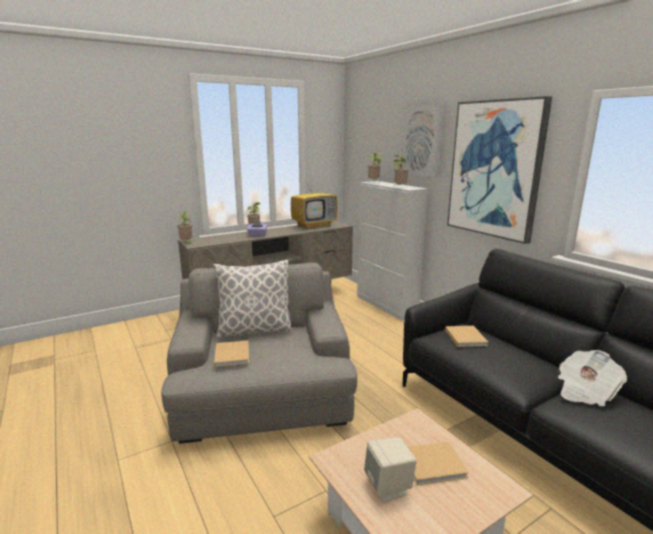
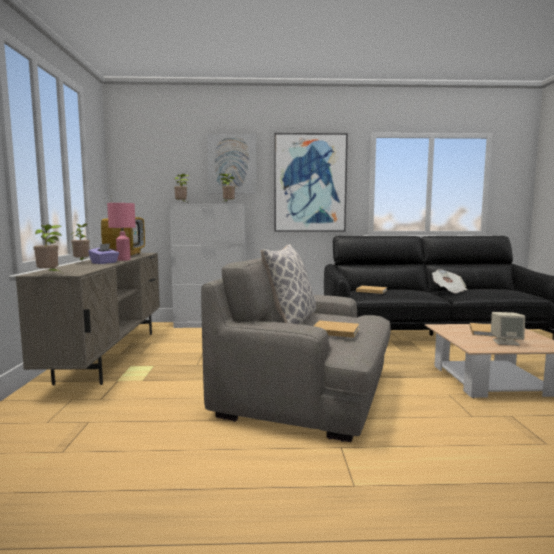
camera: 60 degrees left, 10 degrees down
(282, 233) = (124, 260): none -> pink table lamp

